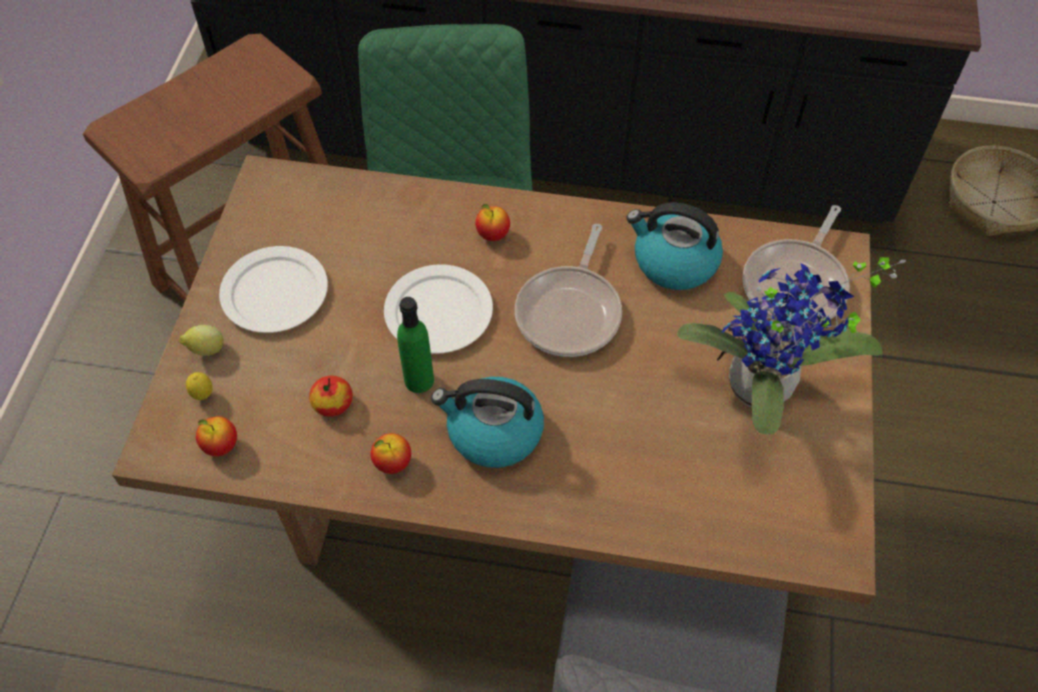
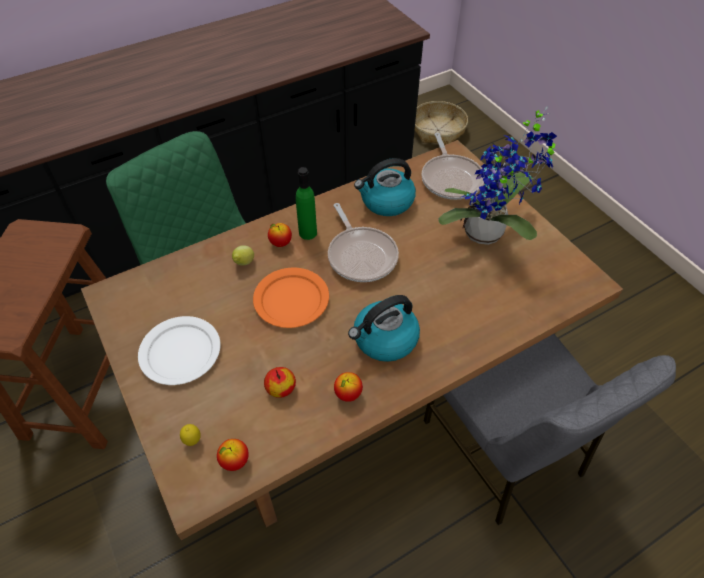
camera: 40 degrees left, 5 degrees down
(206, 350) = (168, 414): lemon -> lemon (244, 263)
(419, 380) = (317, 341): green bottle -> green bottle (308, 233)
(439, 313) = (292, 300): white plate -> orange plate

